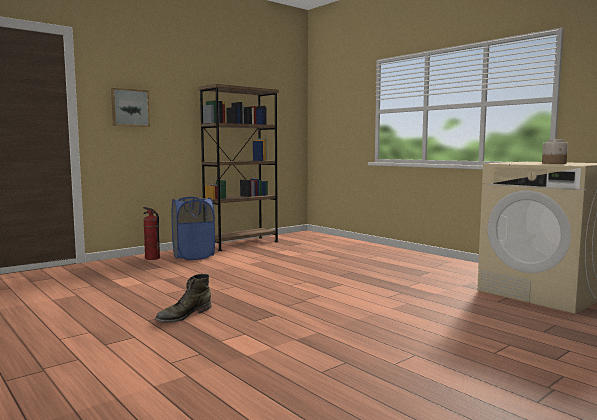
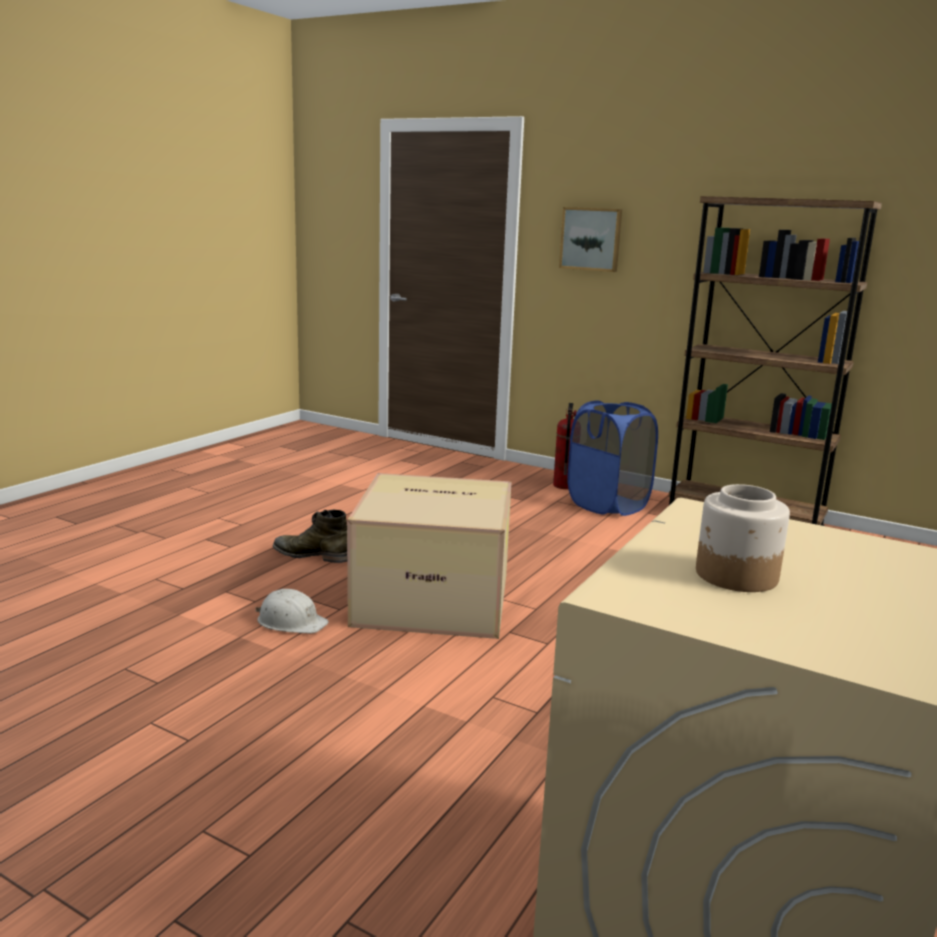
camera: 70 degrees right, 10 degrees up
(279, 295) = (435, 598): none -> cardboard box
(284, 326) = (291, 621): none -> white hard hat

